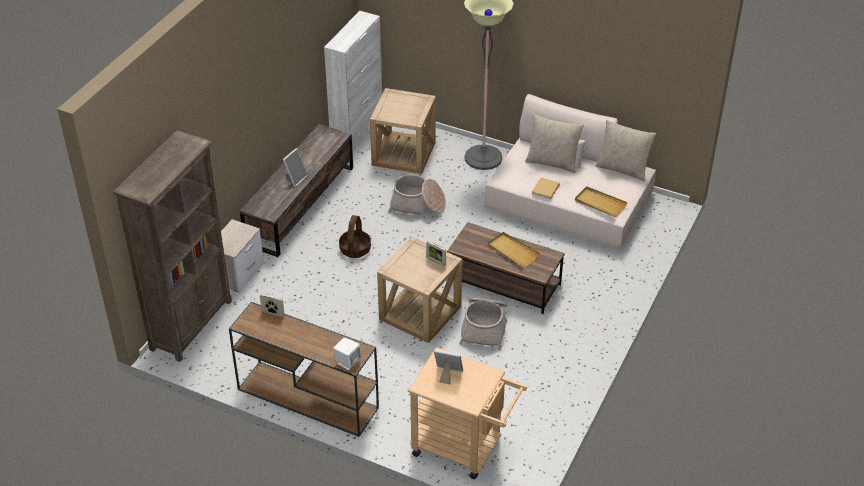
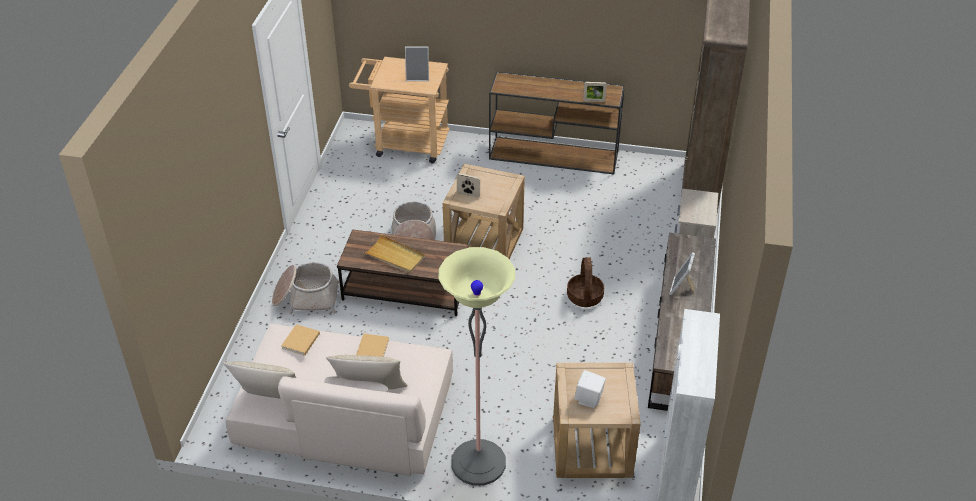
camera: 165 degrees right, 0 degrees up
(347, 362) = (507, 78): white speaker -> white speaker (589, 399)
(417, 205) = (538, 367): basket -> basket (306, 298)
(600, 203) = (300, 341): beige tray -> beige book

